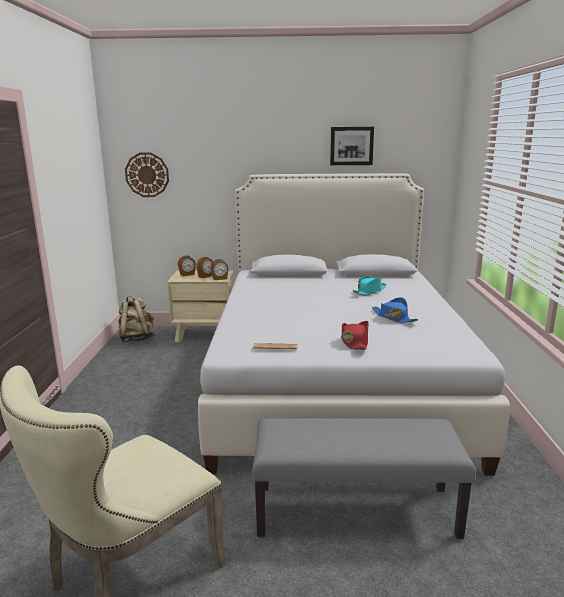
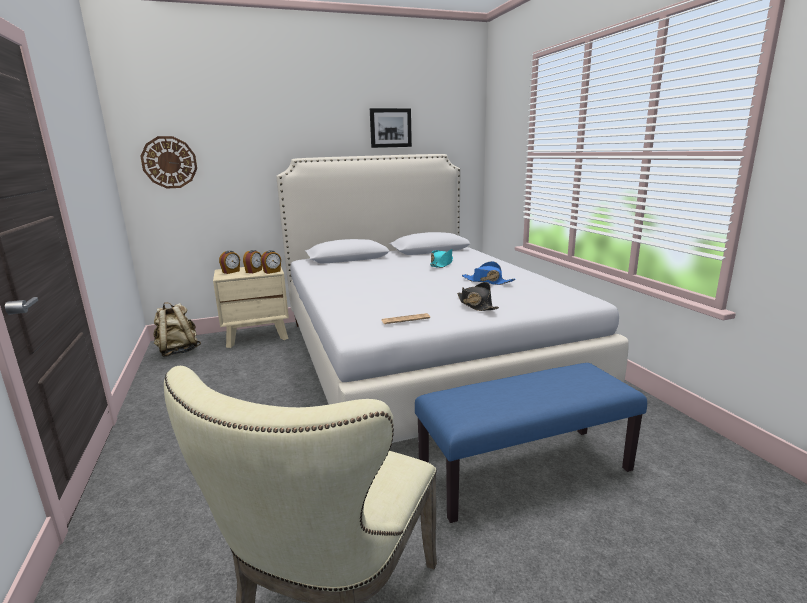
camera: 20 degrees left, 0 degrees up
(354, 342) = (476, 305): red hat -> black hat
(356, 510) = (525, 470): grey bench -> blue bench

